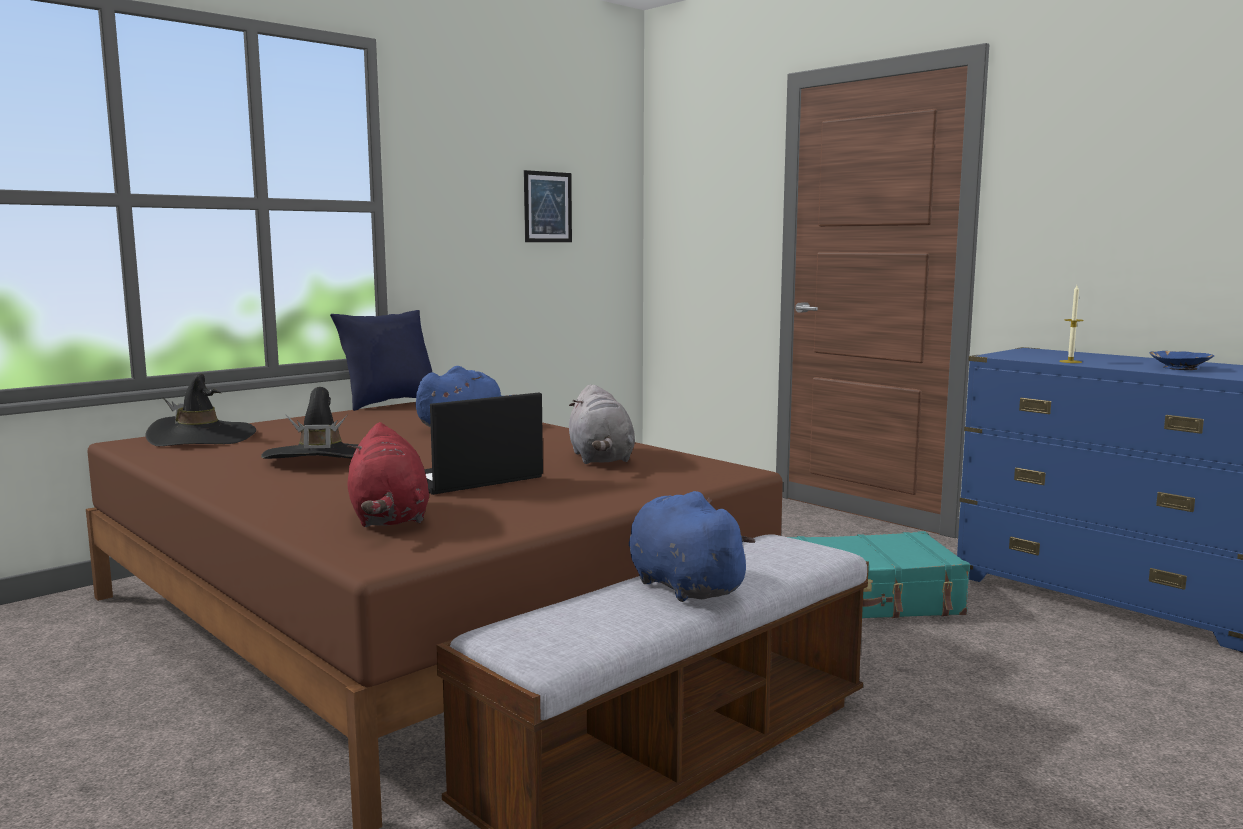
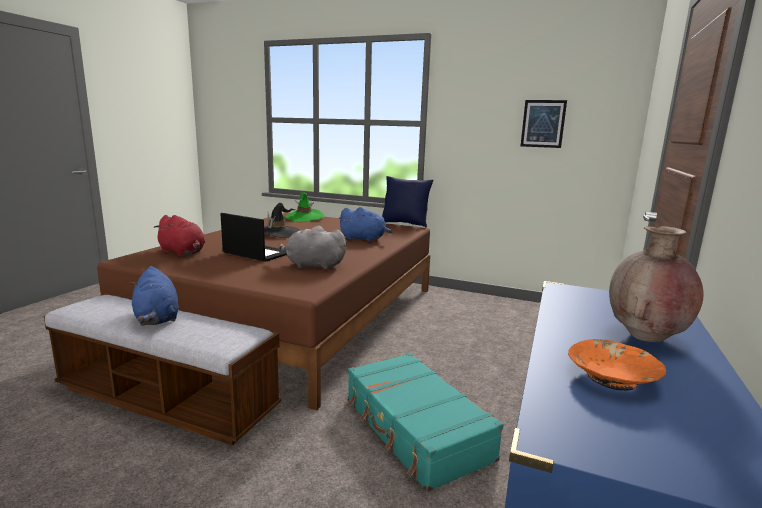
camera: 65 degrees right, 5 degrees up
(202, 438) = (304, 218): black hat -> green hat
(389, 519) = (183, 253): red plush toy -> red plush toy turned 105 degrees counterclockwise
(601, 459) = (313, 266): grey plush toy -> grey plush toy turned 45 degrees clockwise
(682, 586) = (157, 319): blue plush toy -> blue plush toy turned 120 degrees clockwise
(1070, 362) = (568, 317): candle -> none
(1106, 358) = (645, 337): none -> brown vase
(1180, 368) = (613, 378): blue bowl -> orange bowl

